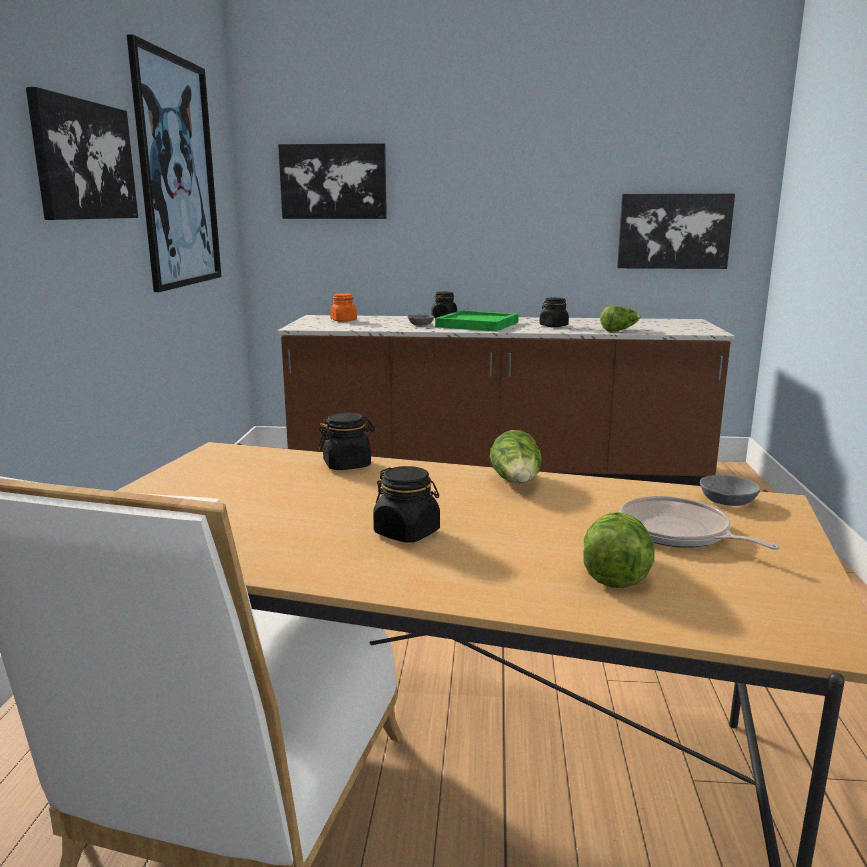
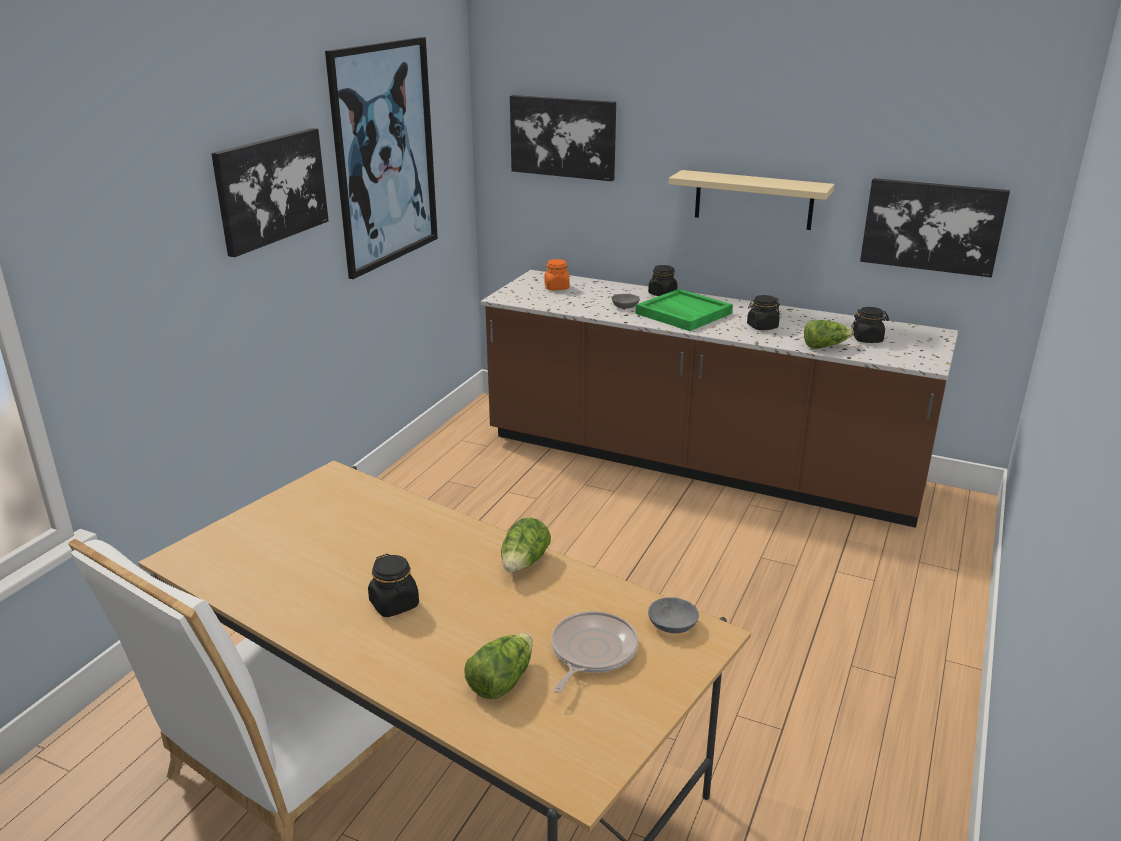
camera: 20 degrees right, 10 degrees up
(347, 465) = (413, 512): black jar -> black jar (867, 339)
(519, 224) = (753, 200): none -> beige shelf
(678, 533) = (591, 652): frying pan -> frying pan turned 45 degrees clockwise

